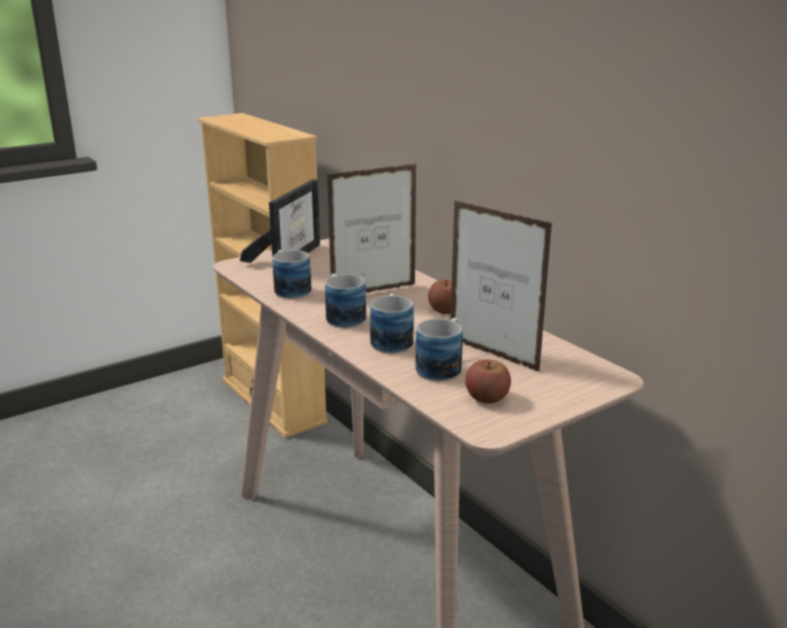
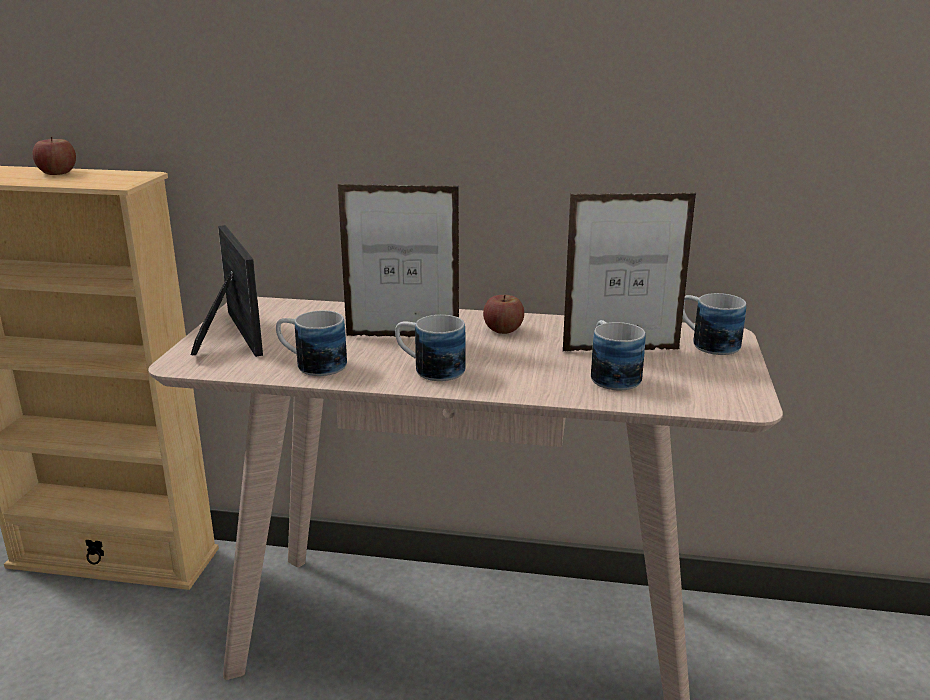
camera: 45 degrees left, 0 degrees up
(373, 292) = (402, 337): picture frame -> picture frame turned 105 degrees counterclockwise
(391, 340) = (521, 371): mug -> mug (706, 343)
(487, 398) = (694, 384): apple -> apple (57, 173)

